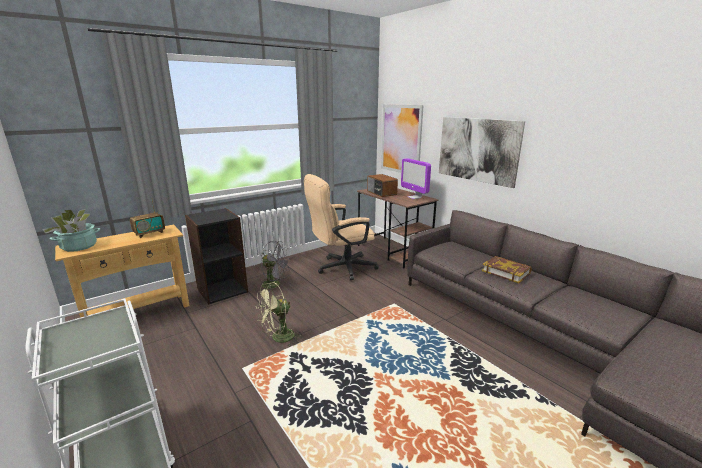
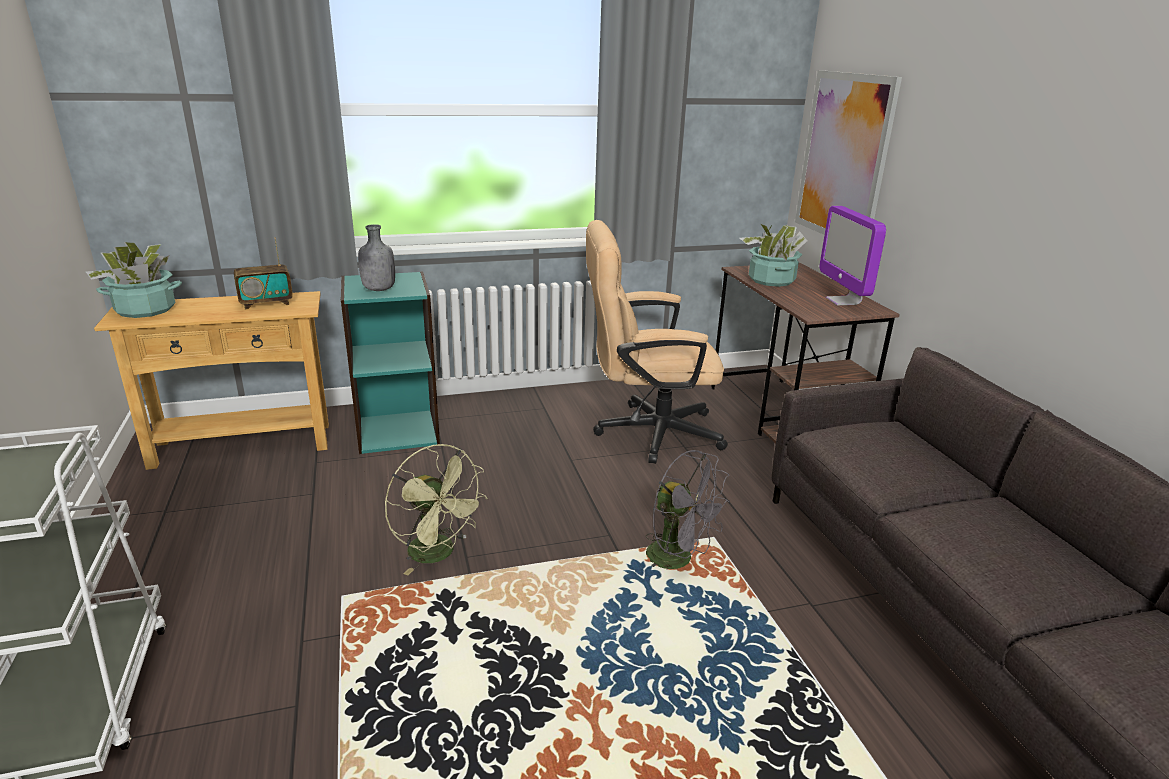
camera: 20 degrees right, 5 degrees up
(211, 218) = (378, 289): none -> grey bottle
(222, 290) = (398, 430): black bookcase -> turquoise bookcase
(275, 285) = (496, 441): grey fan -> grey fan (678, 560)
(278, 338) = (439, 554): green fan -> green fan turned 120 degrees counterclockwise
(381, 193) = (771, 280): radio -> potted plant
(477, 150) = (1007, 204): picture -> none
(506, 272) = (985, 531): book -> none

